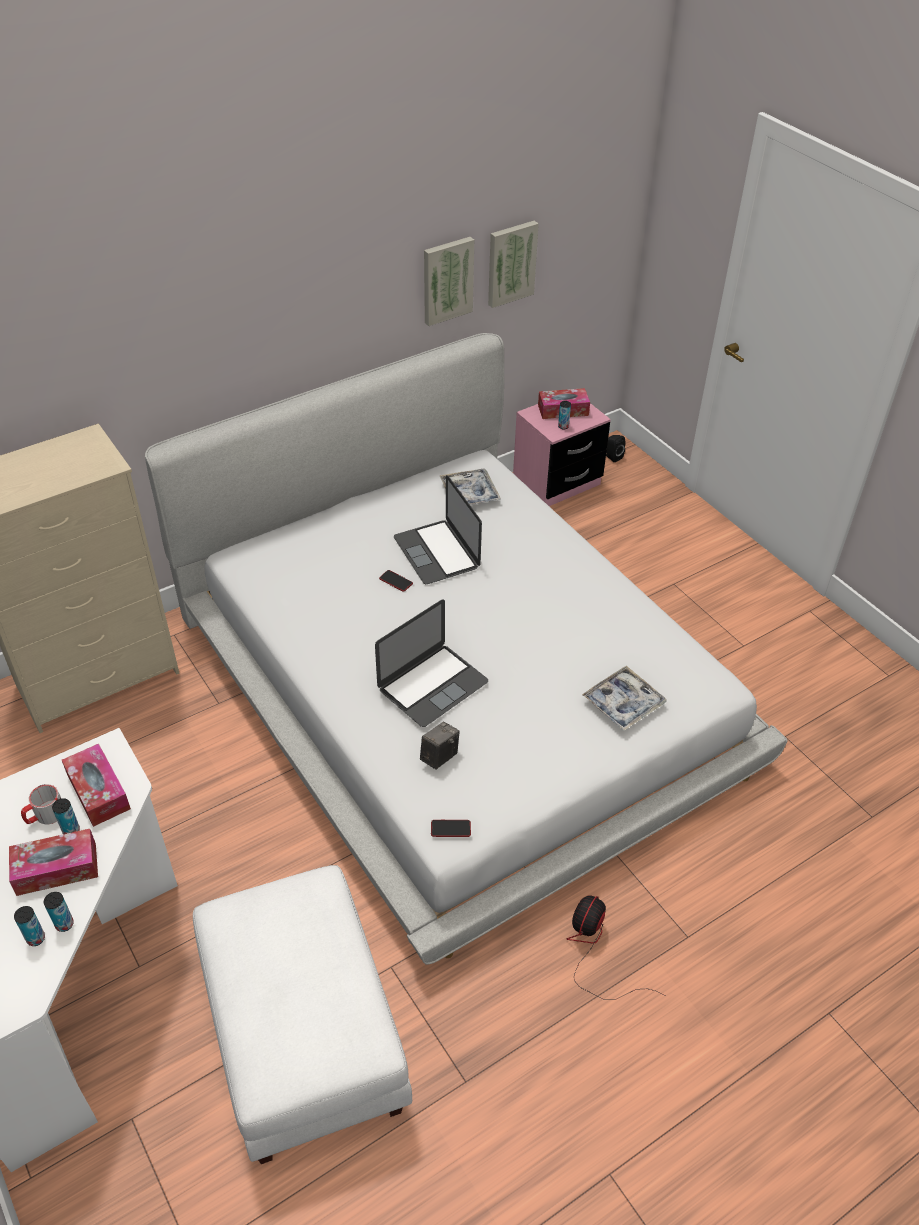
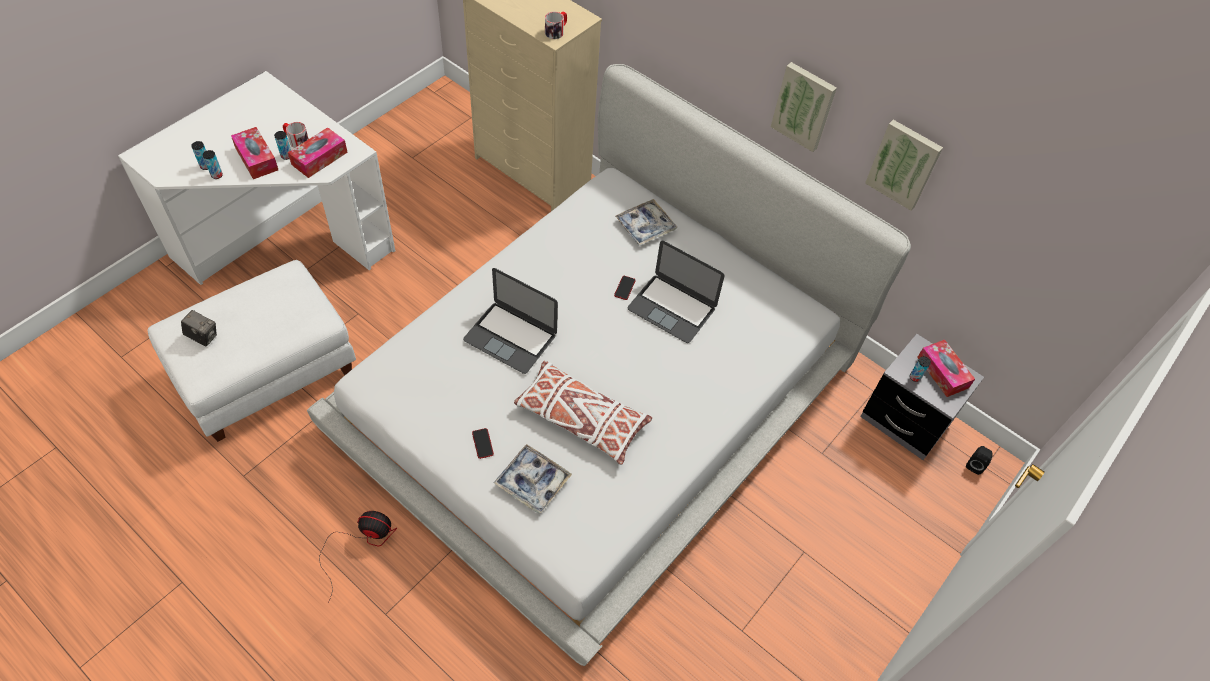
camera: 70 degrees right, 10 degrees up
(98, 461) = (556, 31): none -> mug
(437, 552) = (672, 308): laptop -> laptop turned 105 degrees counterclockwise
(439, 756) = (436, 357): camera -> camera (203, 336)
(450, 829) = (371, 381): phone -> phone (482, 443)
(469, 493) = (761, 315): tray -> tray (645, 226)
(510, 263) = (975, 208): picture -> picture (804, 106)
(554, 651) = (581, 418): none -> white pillow
(556, 482) = (905, 420): pink nightstand -> grey nightstand

